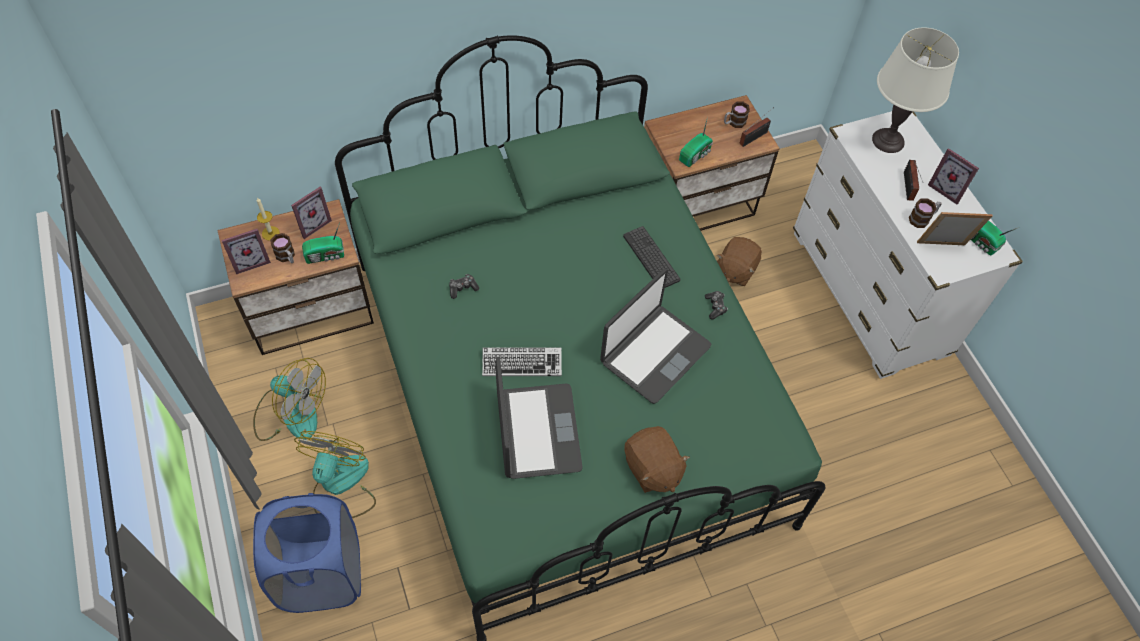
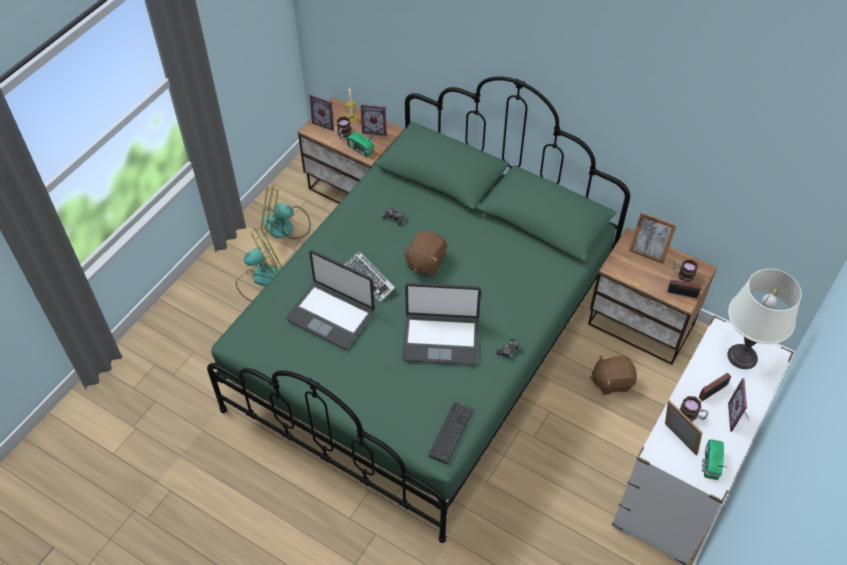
camera: 55 degrees right, 5 degrees down
(290, 412) = (285, 227): fan -> fan turned 105 degrees clockwise
(321, 575) = (202, 310): blue laundry basket -> none
(537, 432) = (331, 315): laptop -> laptop turned 75 degrees clockwise
(651, 258) = (511, 294): keyboard -> keyboard (451, 433)
(652, 469) = (357, 387): brown plush toy -> brown plush toy (425, 262)
(688, 128) = (647, 253): none -> picture frame
(696, 155) = (629, 271): radio -> none

